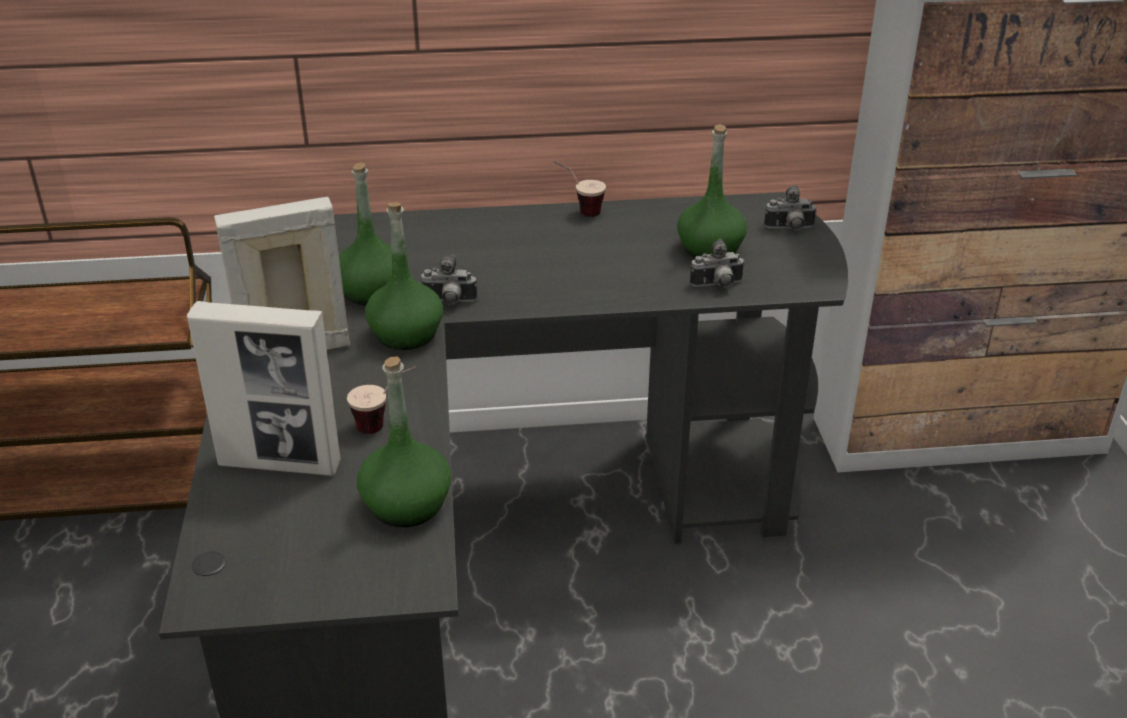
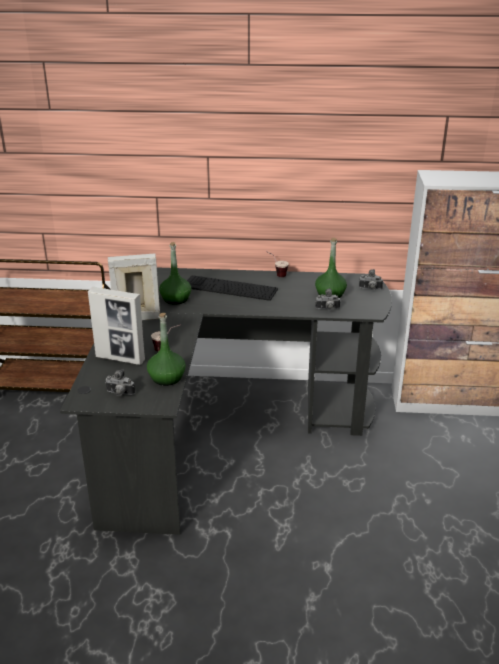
camera: 10 degrees right, 5 degrees down
(406, 334) = (185, 316): green bottle -> none
(449, 302) = (207, 306): camera -> camera (119, 394)
(487, 253) = (229, 288): none -> keyboard

